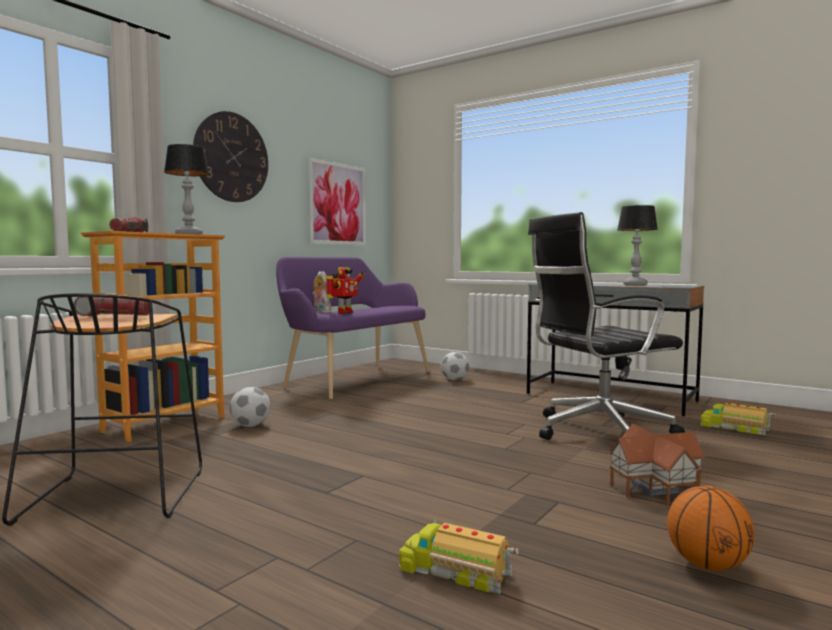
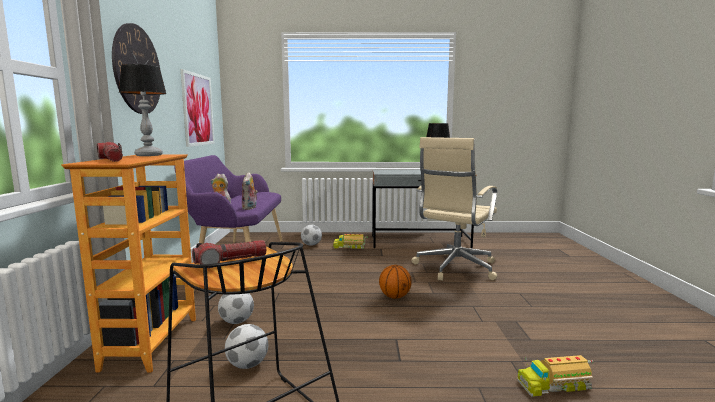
camera: 35 degrees left, 5 degrees up
(195, 456) = (247, 365): none -> football
(343, 313) = (250, 208): toy robot -> plush toy
(598, 432) = (454, 268): black office chair -> beige office chair
(656, 488) = (535, 298): toy house -> none
(707, 565) = (618, 336): basketball -> basketball (395, 297)
(735, 428) = (502, 251): toy truck -> toy truck (349, 246)

